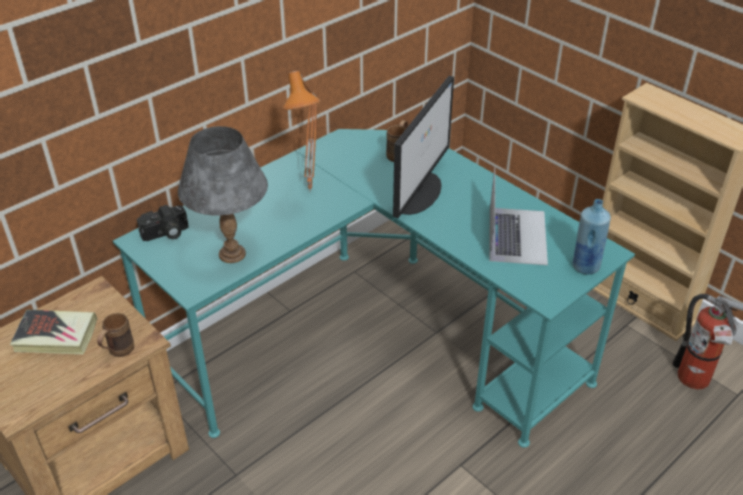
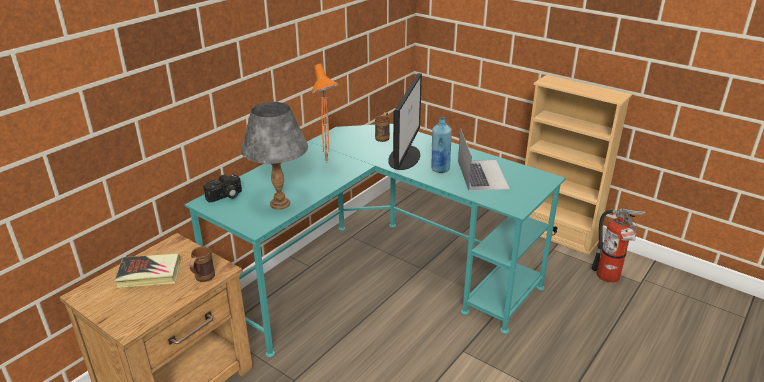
camera: 10 degrees left, 10 degrees down
(585, 266) = (535, 187): blue bottle -> blue bottle (440, 169)

